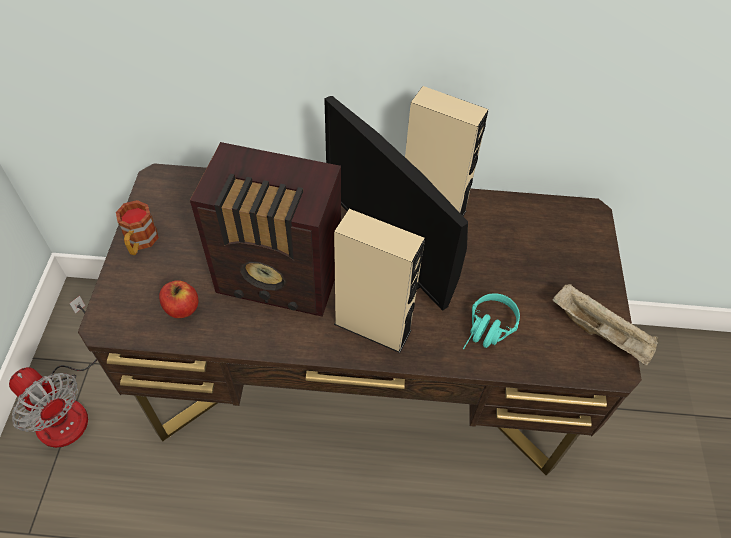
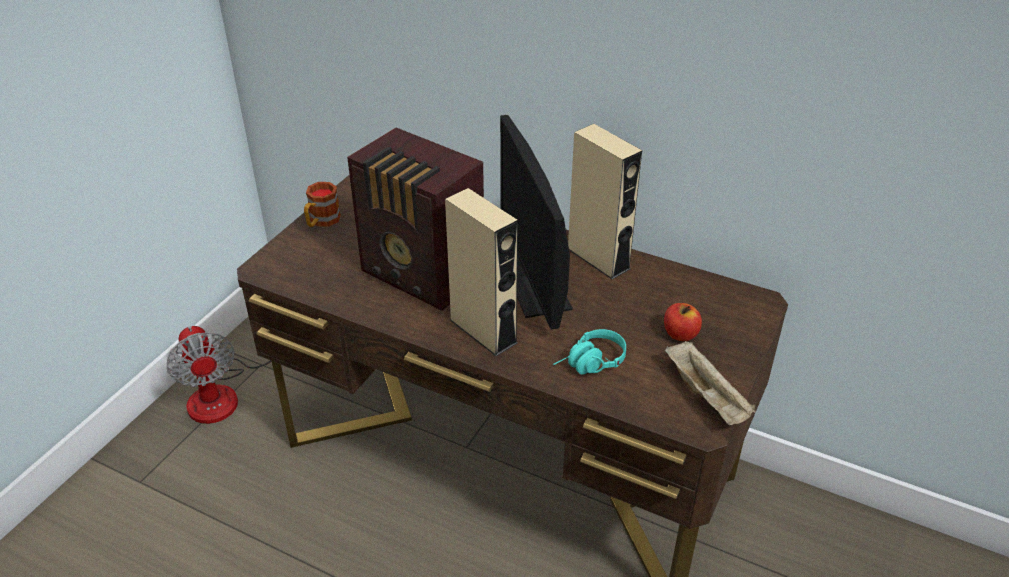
camera: 25 degrees right, 15 degrees down
(182, 308) = (327, 274): apple -> apple (680, 334)

